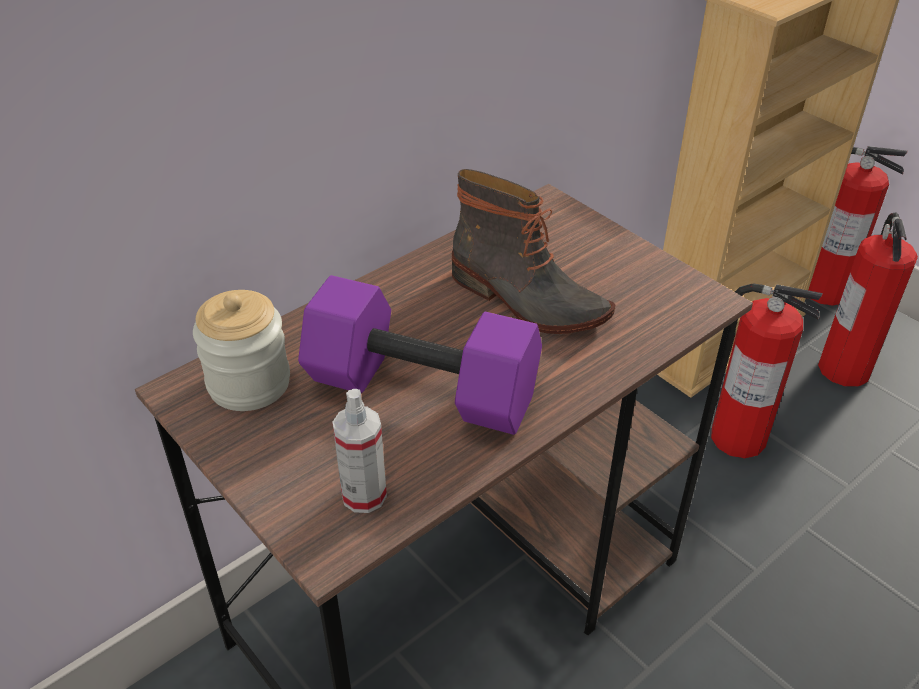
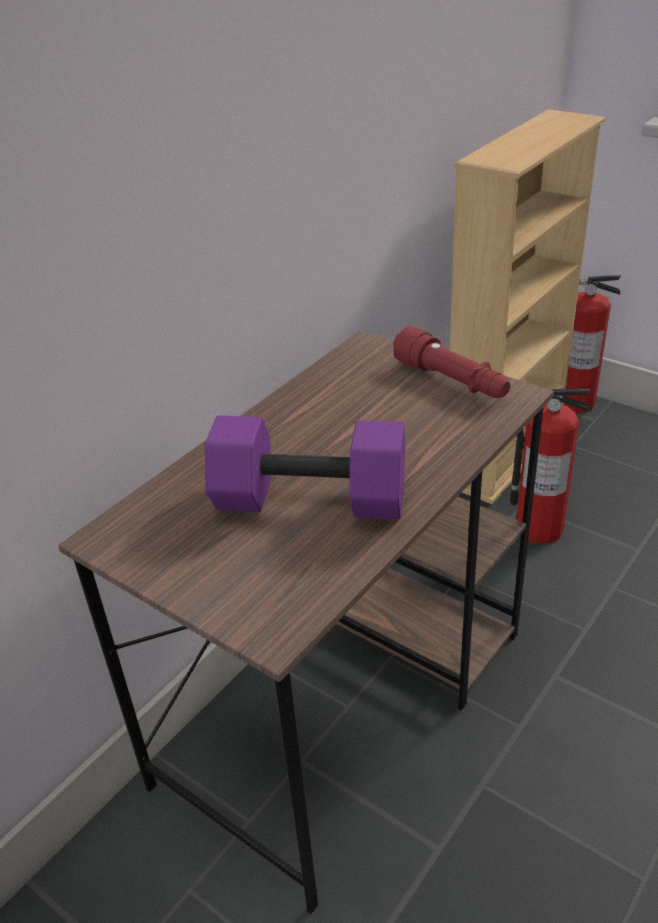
camera: 10 degrees left, 5 degrees down
(249, 383) = (159, 522): jar -> none
(364, 495) = (290, 588): spray bottle -> none
(526, 301) = (373, 419): boot -> none
(634, 268) = (452, 381): none -> red flashlight
(844, 368) = (607, 459): fire extinguisher -> none

